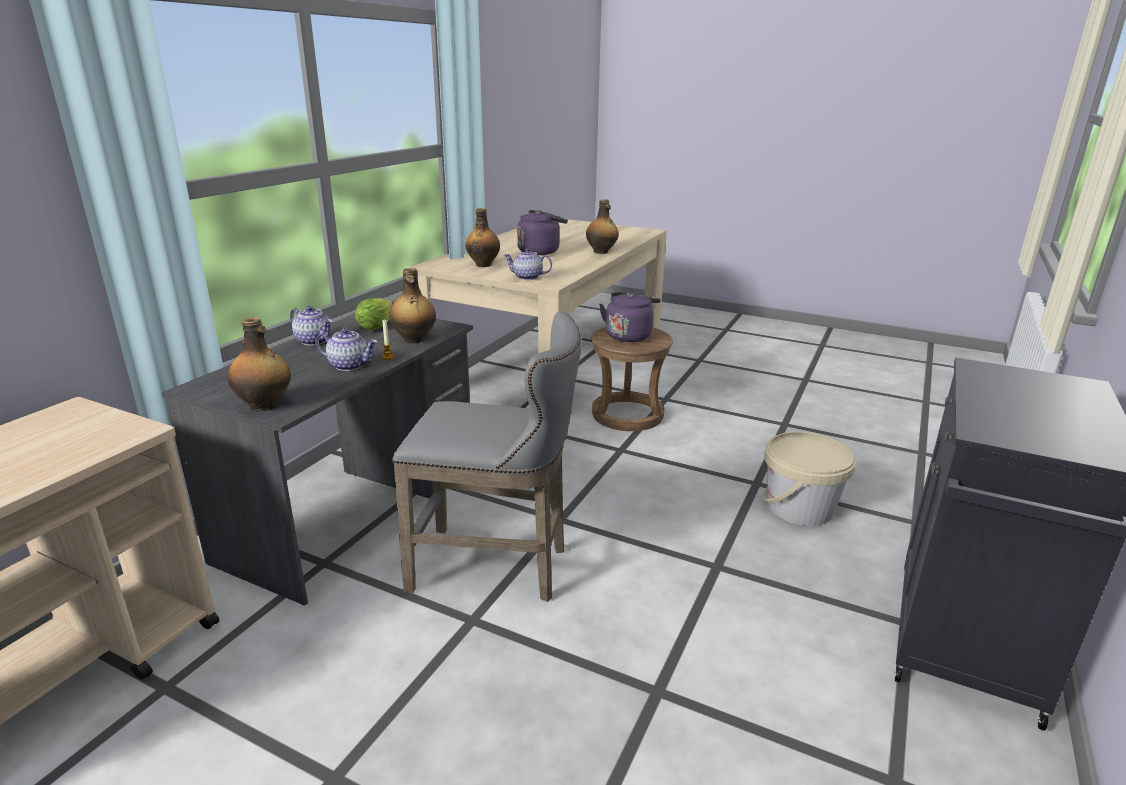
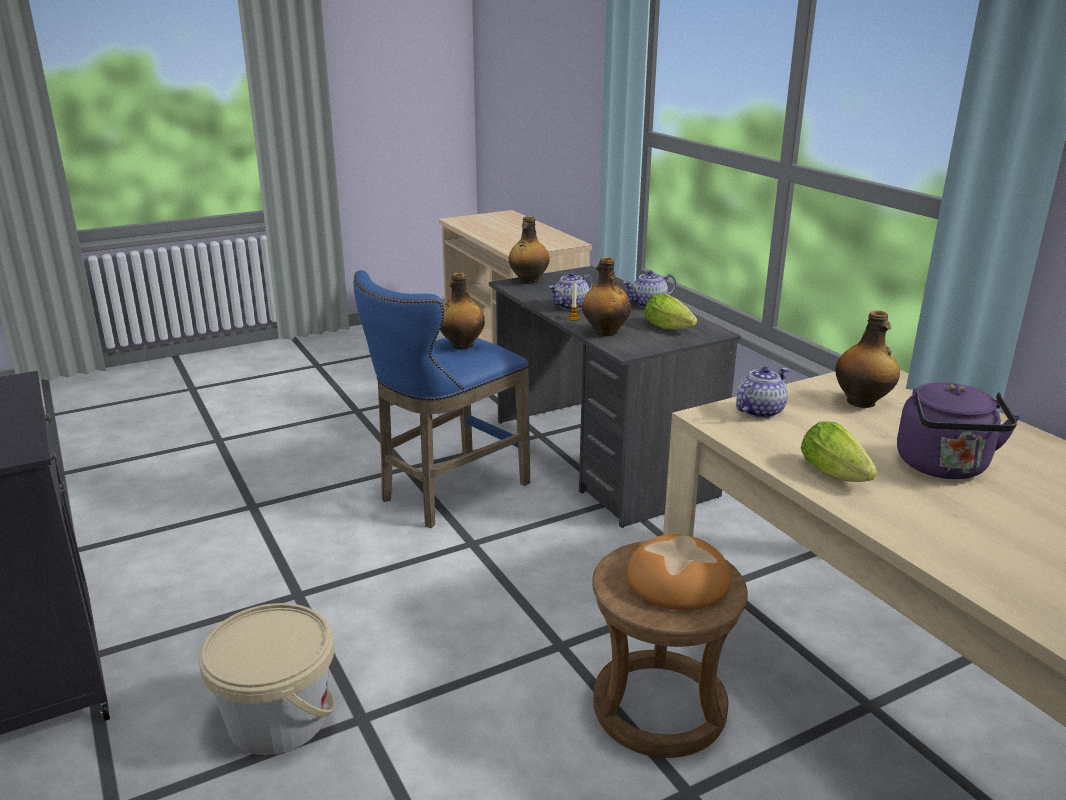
camera: 125 degrees right, 0 degrees up
(497, 568) = (446, 493): grey stool -> blue stool
(576, 262) = (837, 474): none -> lettuce
(601, 252) = (913, 526): bottle -> bottle (461, 345)
(629, 335) = (677, 581): purple kettle -> bread

